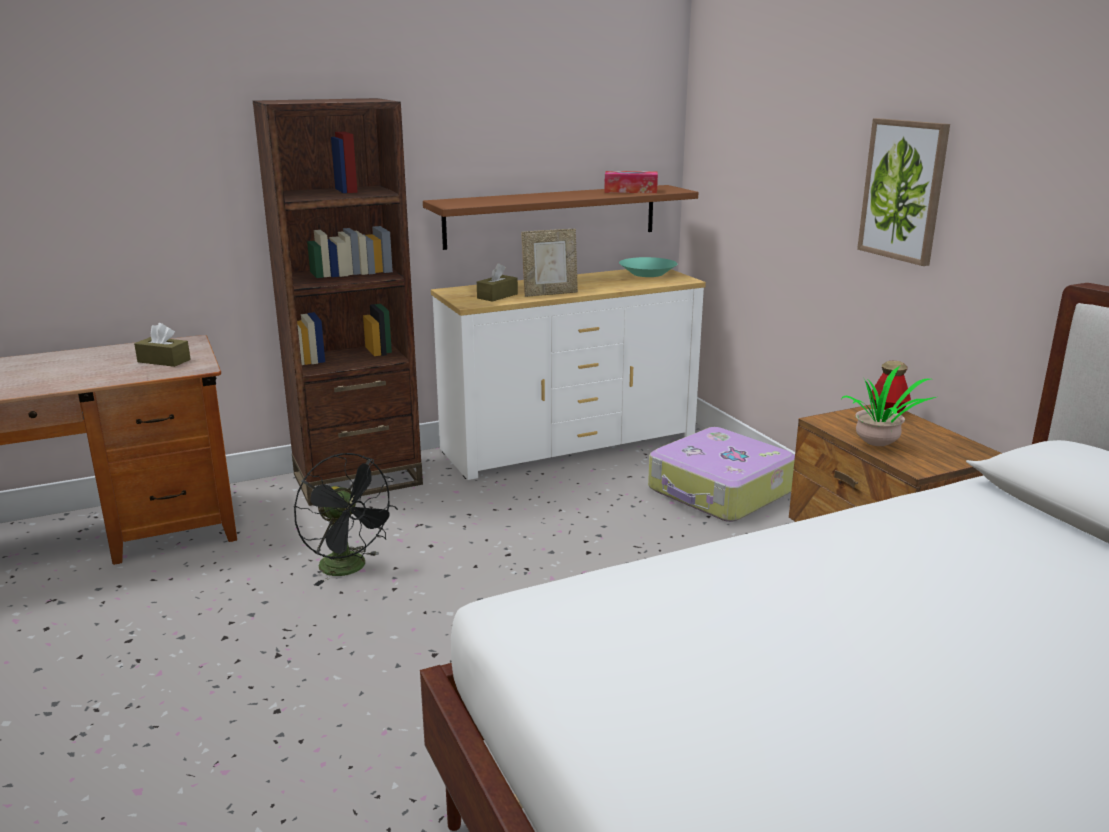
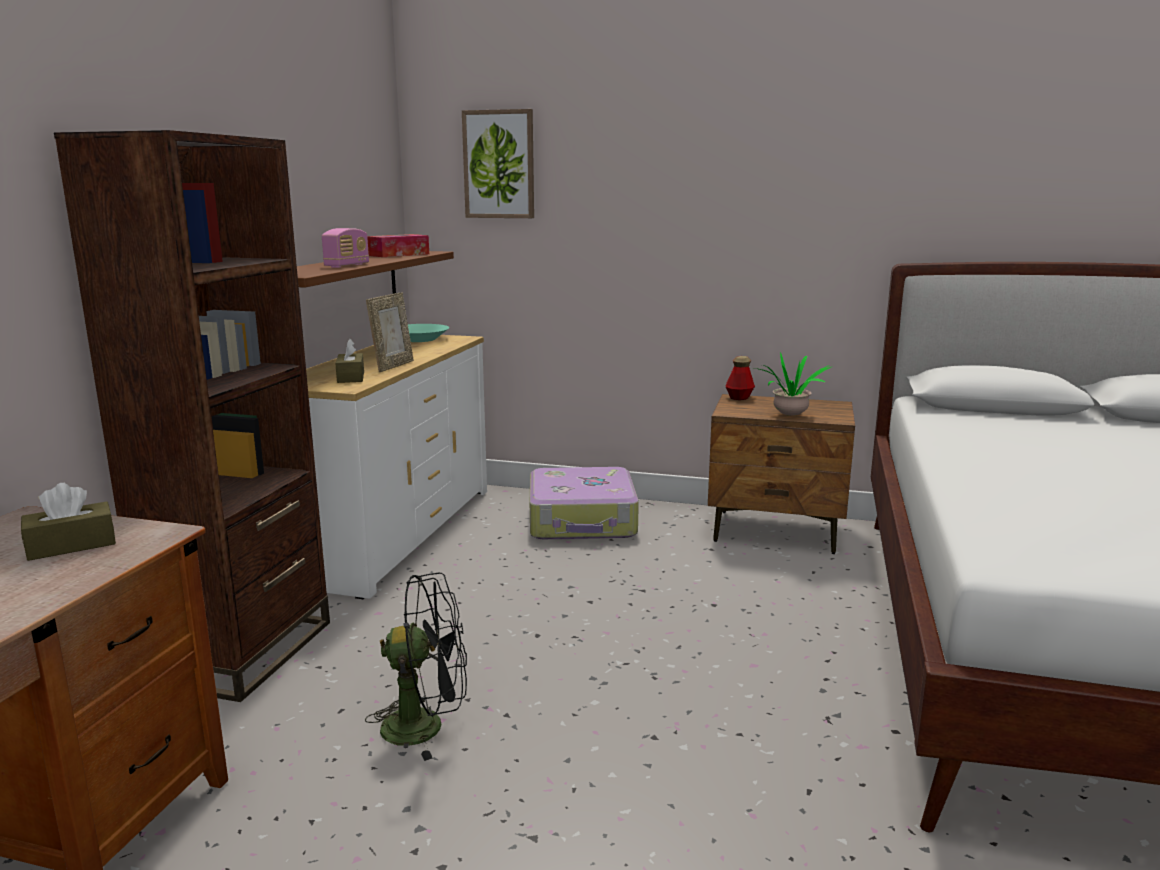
camera: 50 degrees left, 5 degrees down
(528, 199) = (347, 266): none -> radio
(903, 190) = (709, 221): picture -> picture (499, 164)

